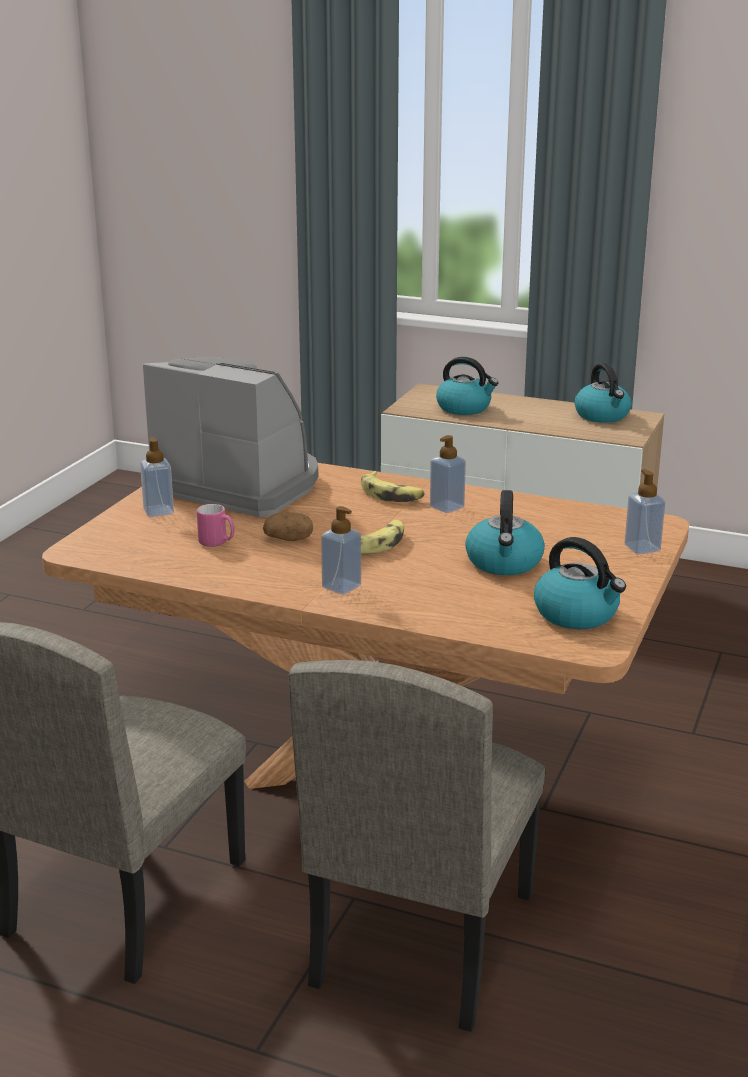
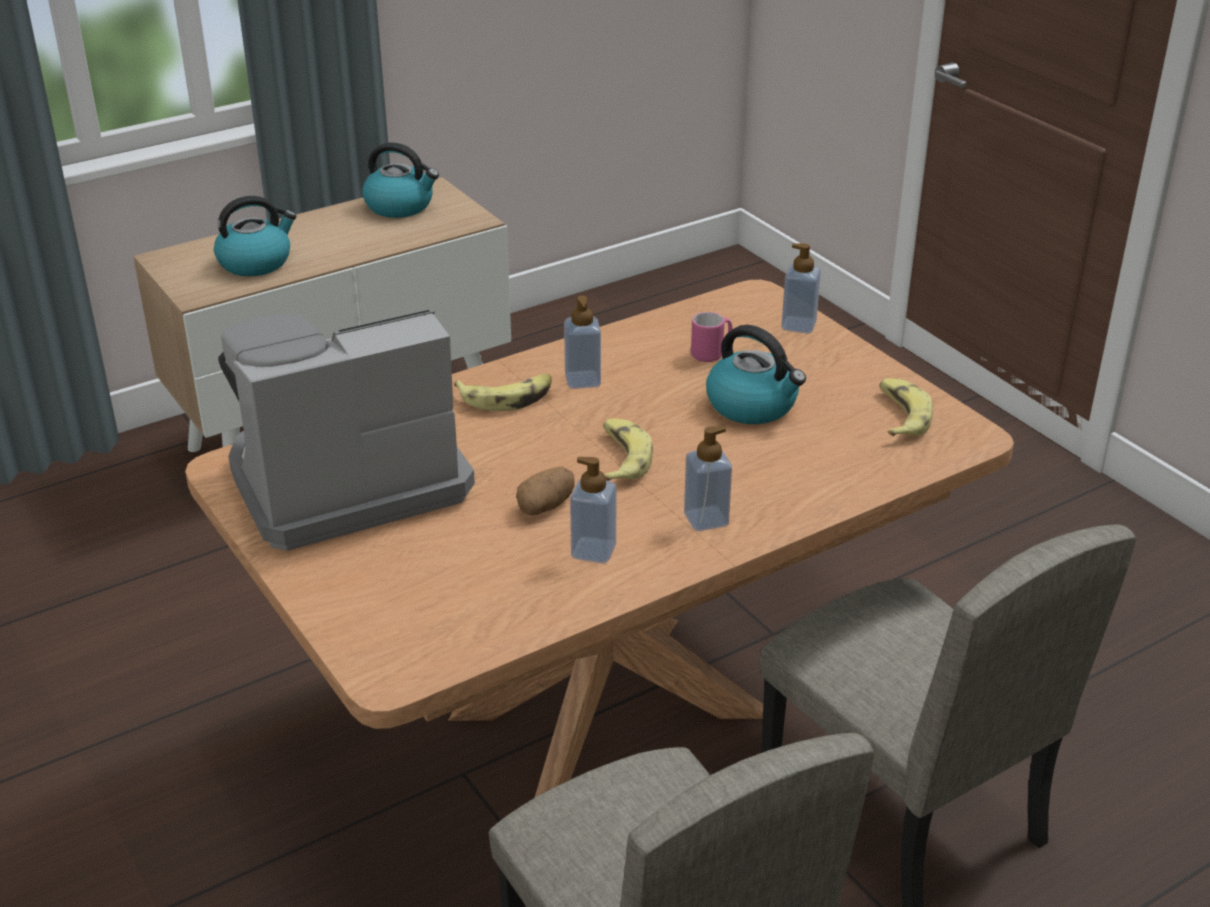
camera: 55 degrees left, 10 degrees up
(158, 511) = (347, 568): soap dispenser -> soap dispenser (593, 551)
(217, 543) = (497, 558): pink mug -> pink mug (712, 354)
(577, 614) = (900, 416): kettle -> banana

